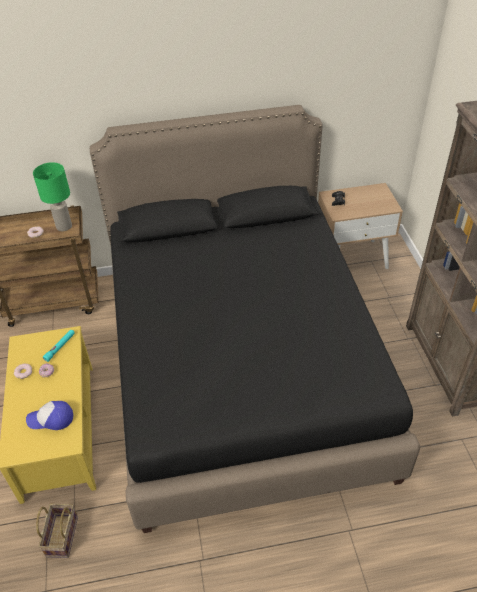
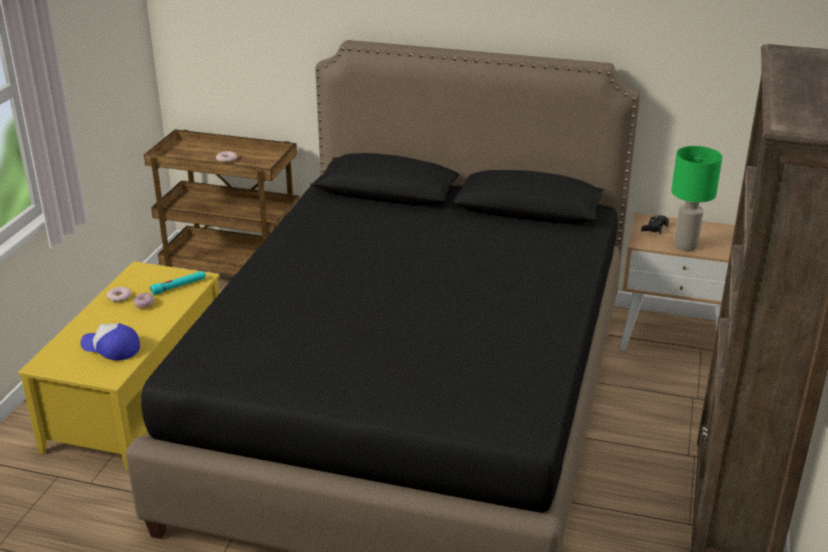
camera: 25 degrees right, 15 degrees down
(61, 535) = (57, 501): basket -> none
(63, 227) = (263, 161): green table lamp -> green table lamp (685, 246)

